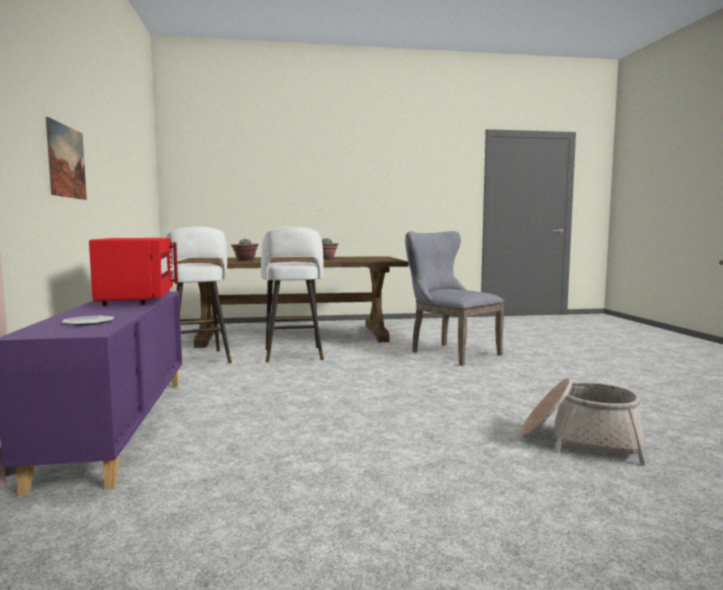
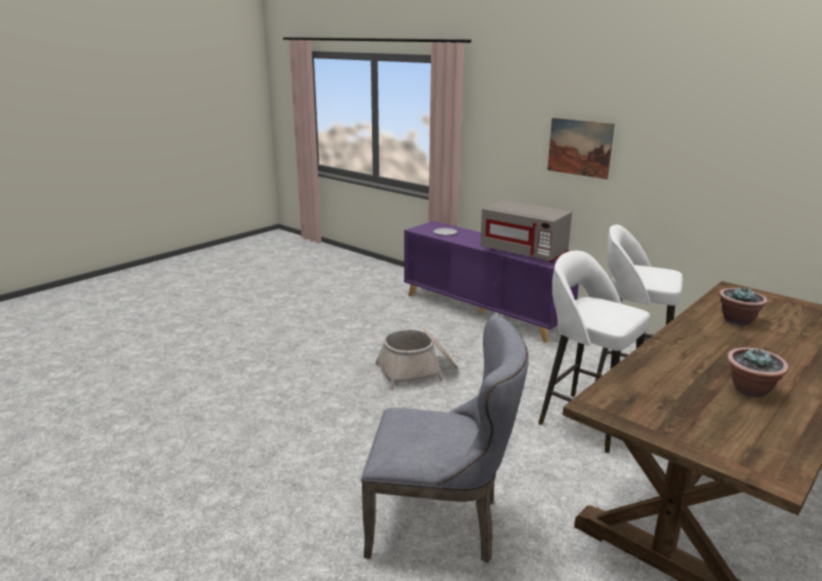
camera: 140 degrees right, 15 degrees up
(136, 299) = (524, 252): red microwave -> grey microwave
(580, 441) = (216, 391): basket -> basket (417, 371)

